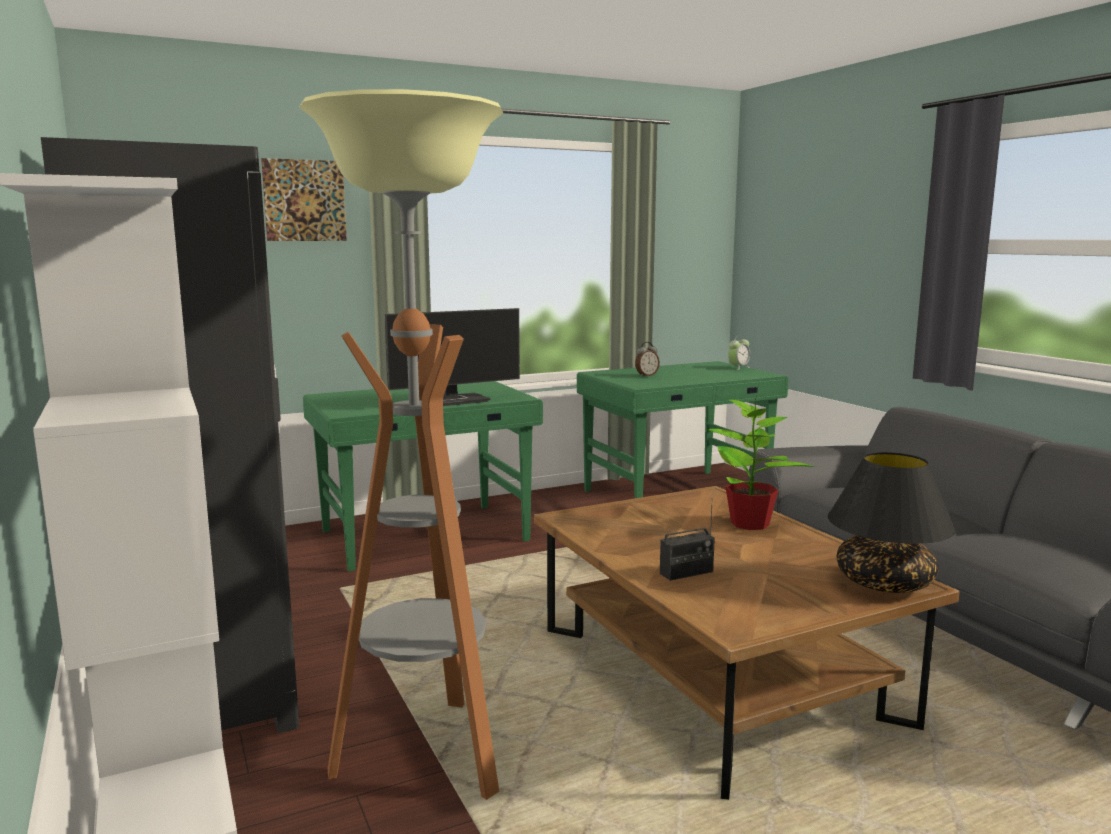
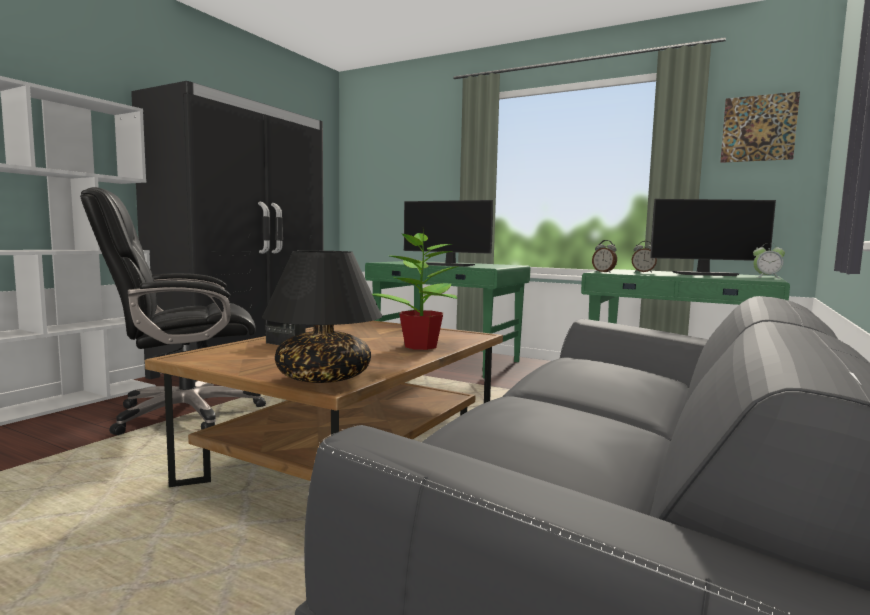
camera: 55 degrees right, 5 degrees down
(305, 200) = (434, 145): picture -> picture (758, 128)
(426, 756) = (185, 414): floor lamp -> black office chair
(638, 384) = (604, 272): none -> alarm clock
(691, 370) = (705, 274): none -> monitor

